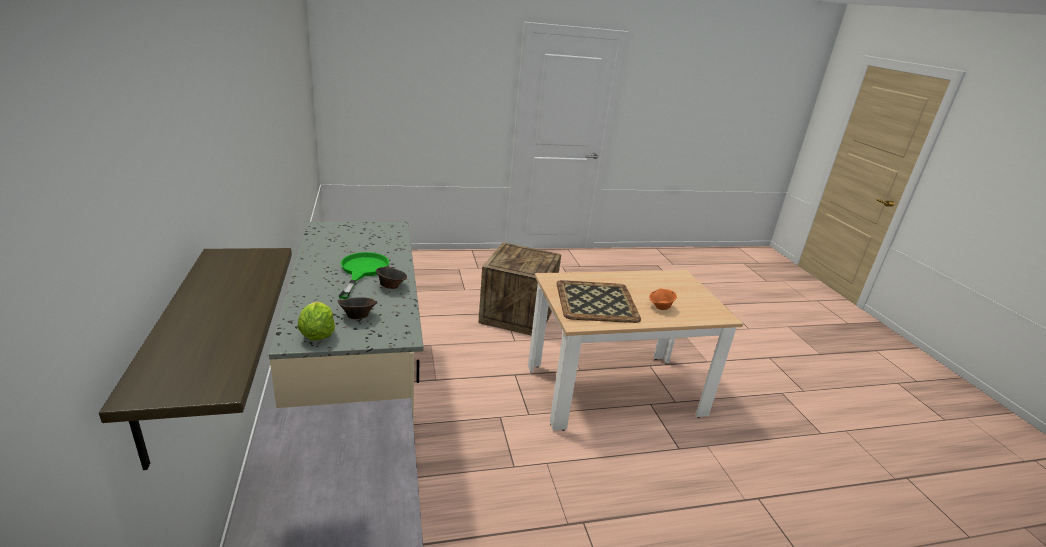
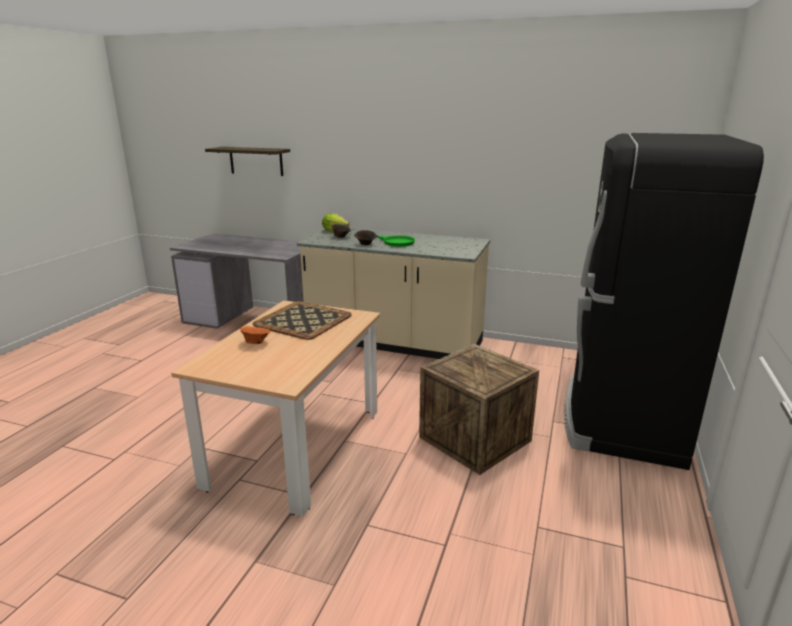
camera: 125 degrees right, 5 degrees down
(437, 267) = (621, 417): none -> black fridge

